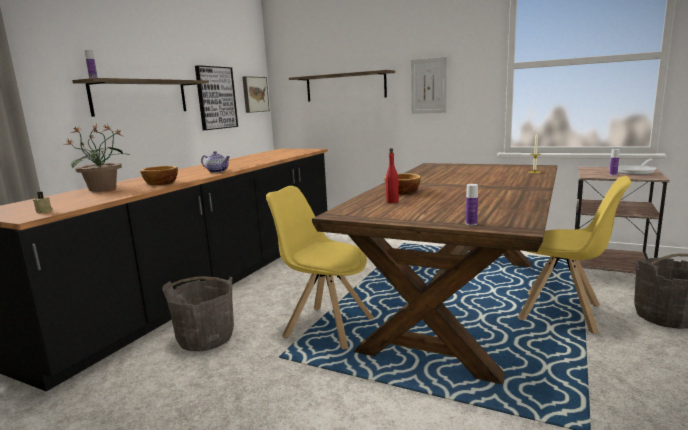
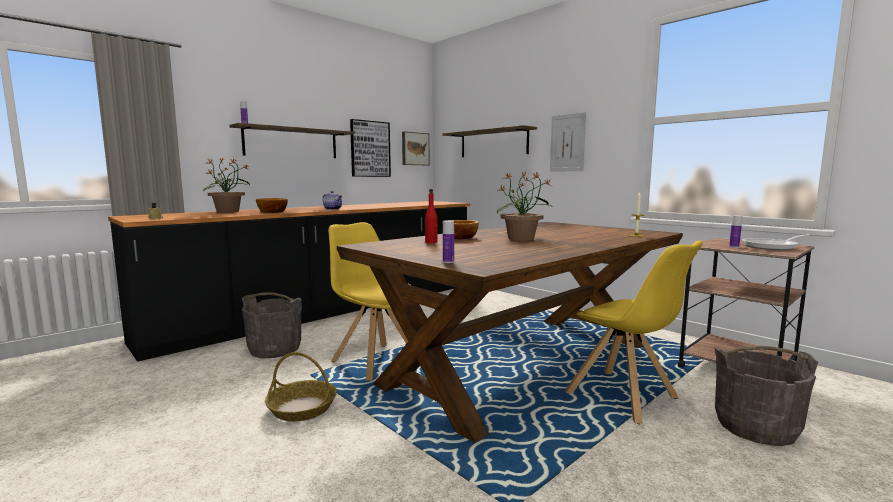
camera: 20 degrees right, 5 degrees down
(311, 395) = (301, 408): none -> basket
(458, 187) = (522, 239): none -> potted plant

